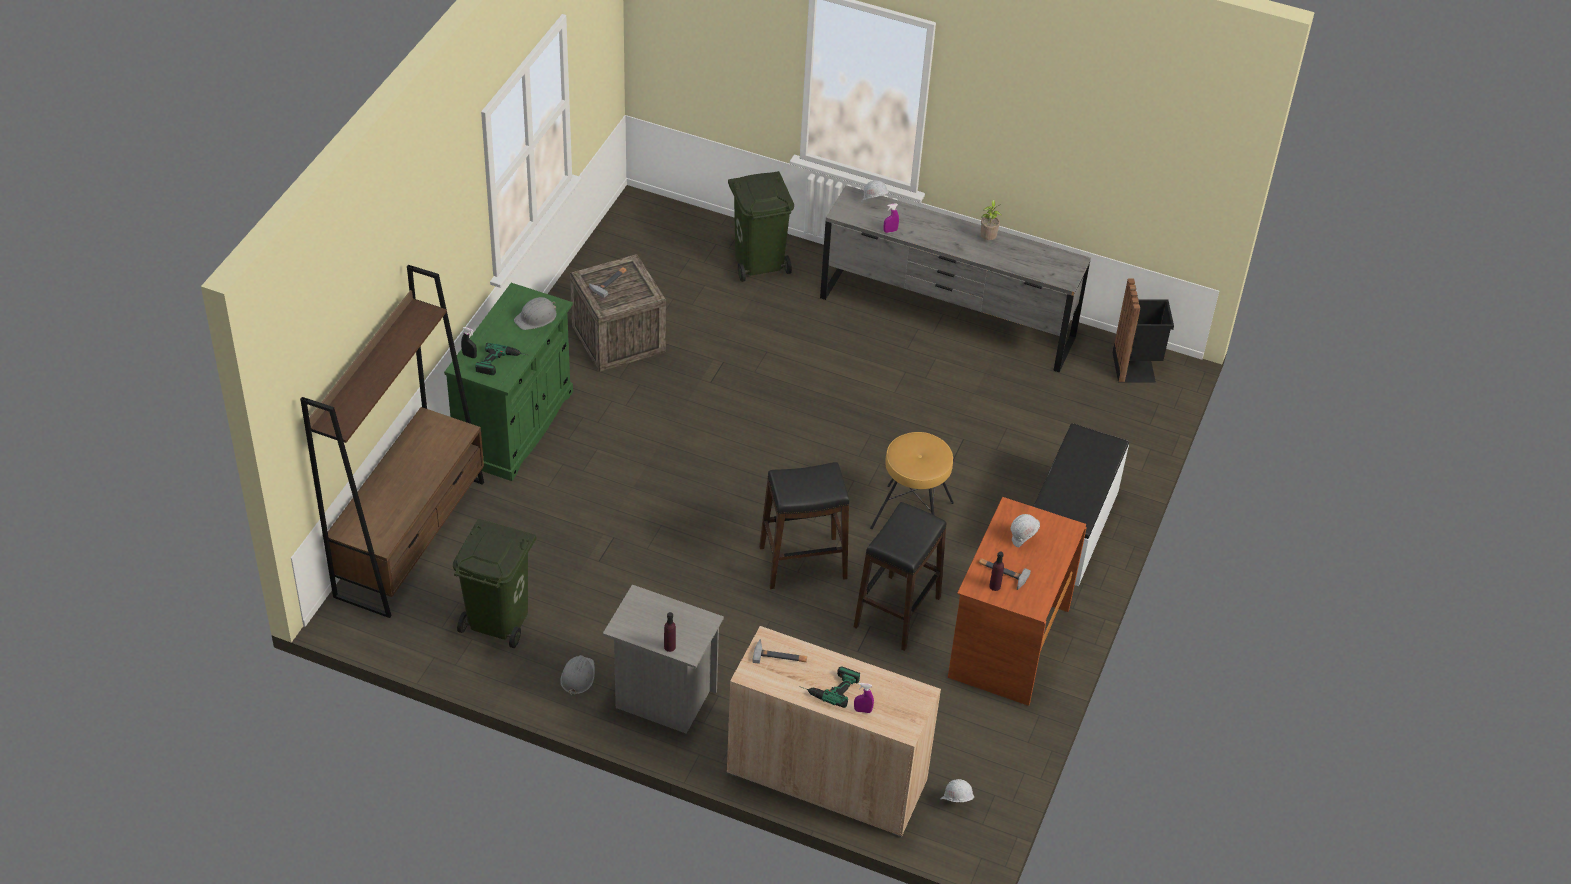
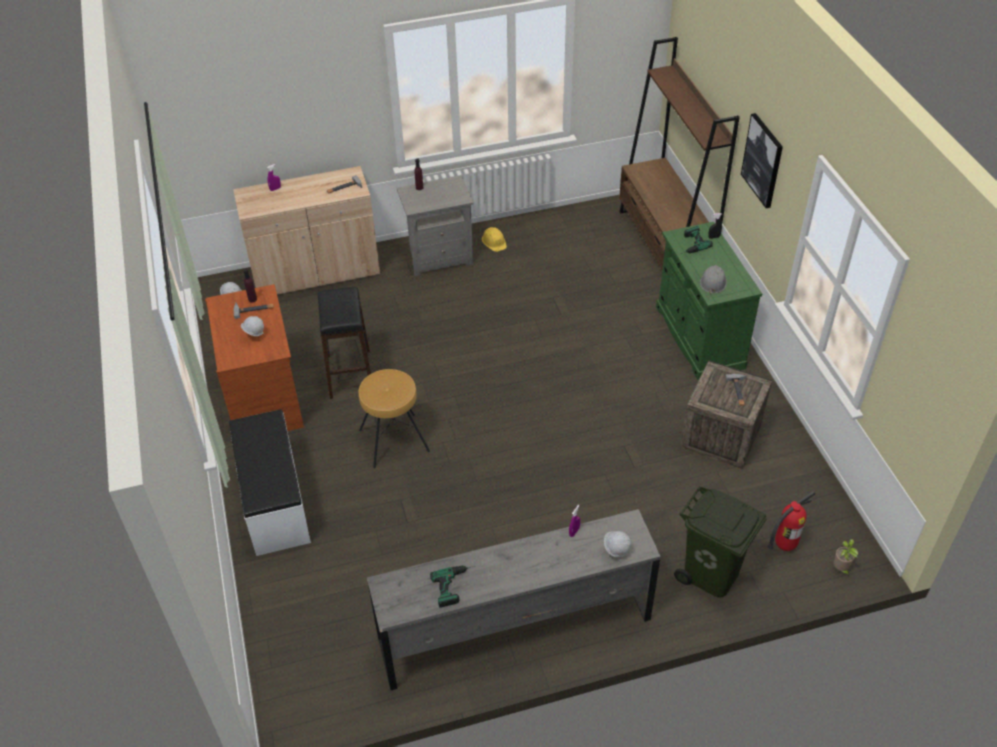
camera: 145 degrees right, 0 degrees up
(436, 241) = (763, 160): none -> picture
(499, 620) = (565, 241): green trash can -> none
(577, 676) = (494, 242): grey hard hat -> yellow hard hat
(680, 245) = (784, 545): none -> fire extinguisher
(803, 562) = (435, 367): black stool -> none
(828, 686) = (304, 189): power drill -> power drill (456, 586)
(988, 239) = (486, 583): potted plant -> potted plant (841, 569)
(1136, 366) = (315, 696): black trash can -> none

